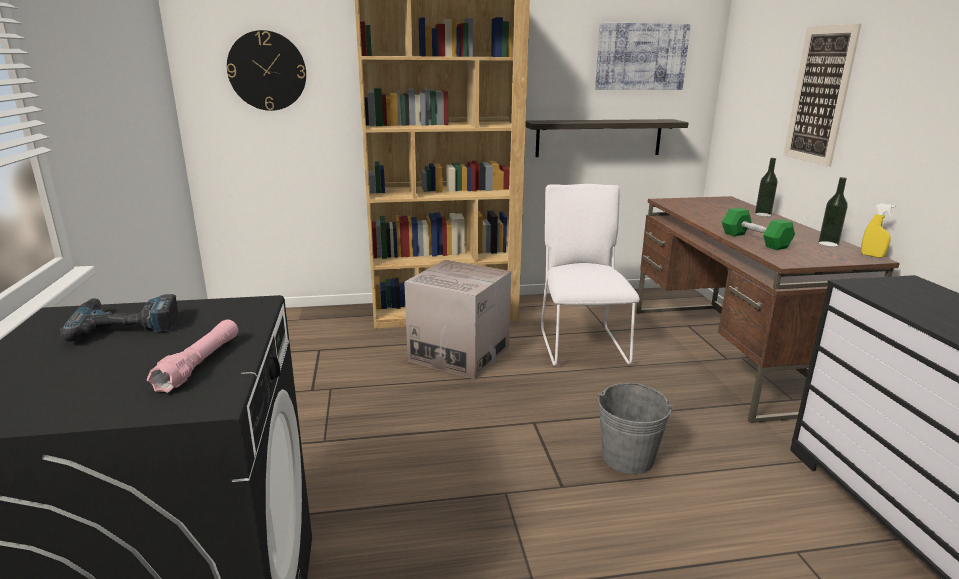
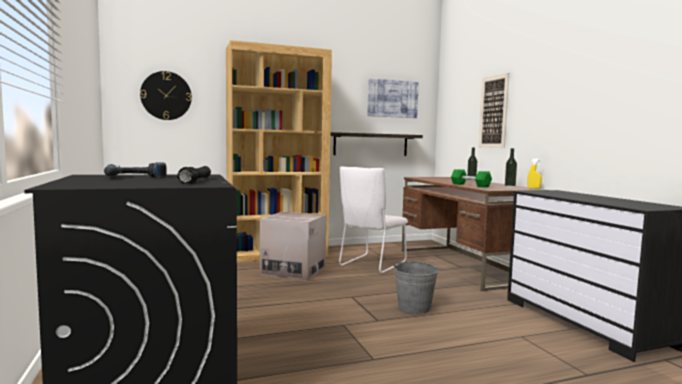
camera: 10 degrees left, 15 degrees down
(200, 364) = (196, 181): pink flashlight -> black flashlight
(581, 344) = (371, 264): white chair -> white chair turned 135 degrees counterclockwise

